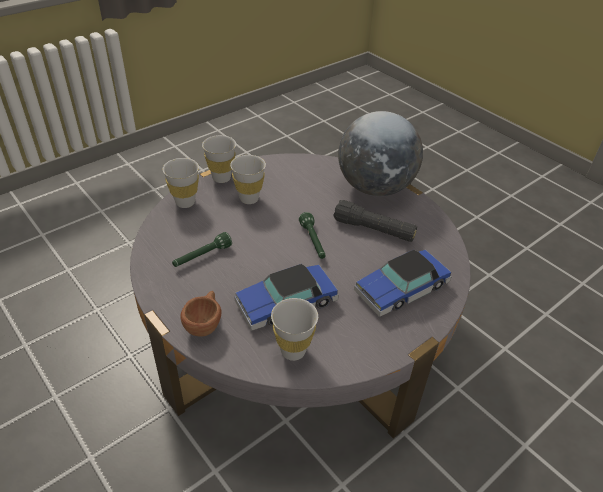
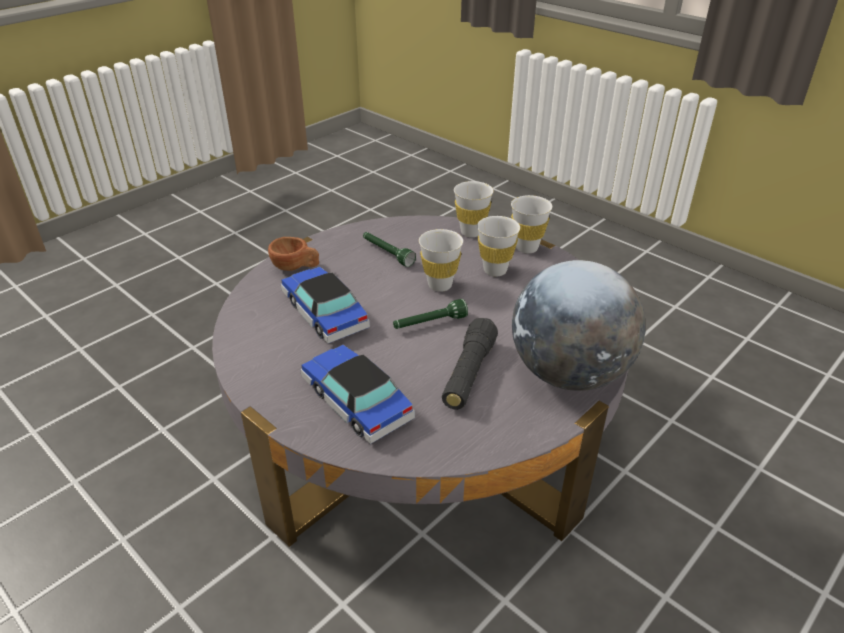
camera: 85 degrees right, 5 degrees down
(293, 351) = (259, 321): white cup -> white cup (440, 285)

